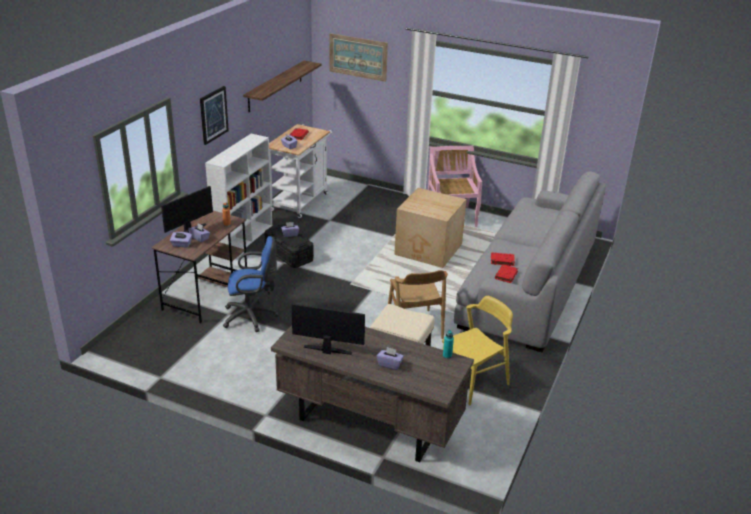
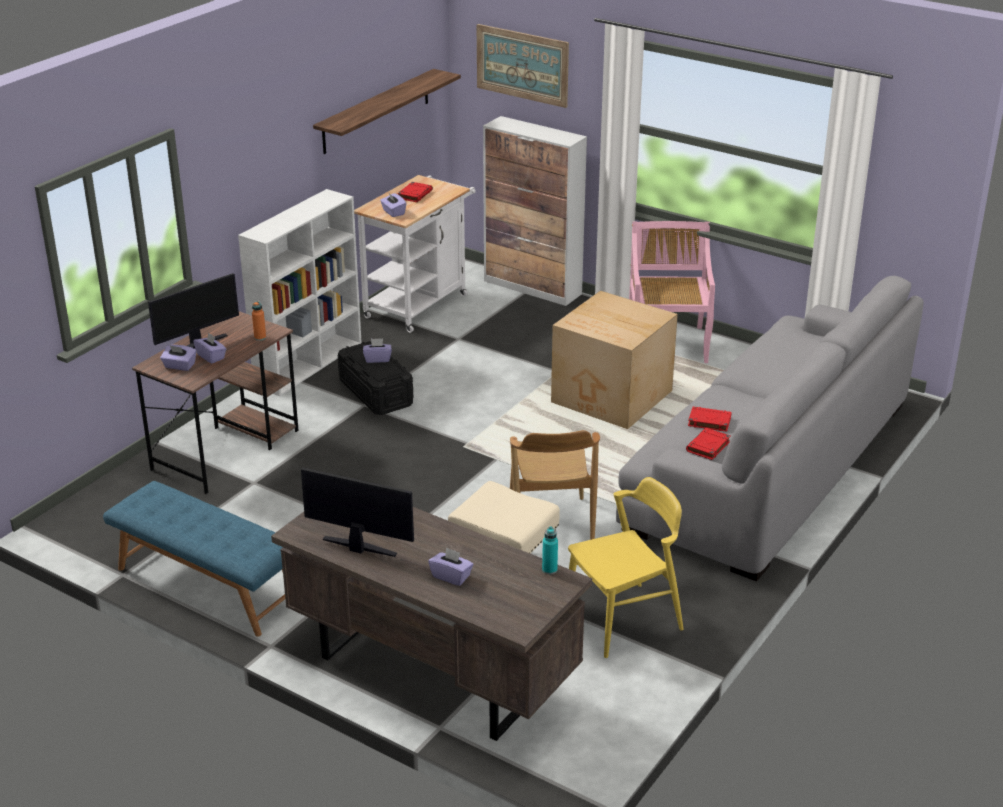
camera: 10 degrees right, 0 degrees up
(213, 115) = (256, 157): picture -> none
(215, 380) = (207, 585): none -> blue bench
(252, 317) = (290, 490): blue office chair -> none
(365, 188) = (533, 287): none -> cabinet

